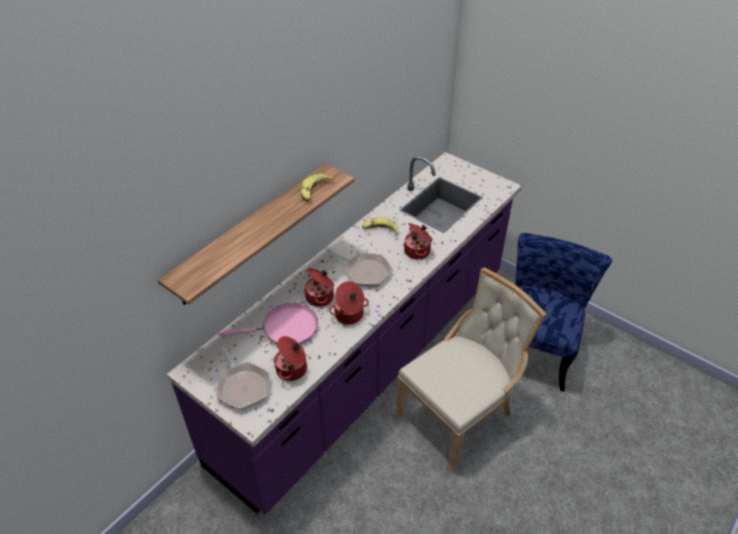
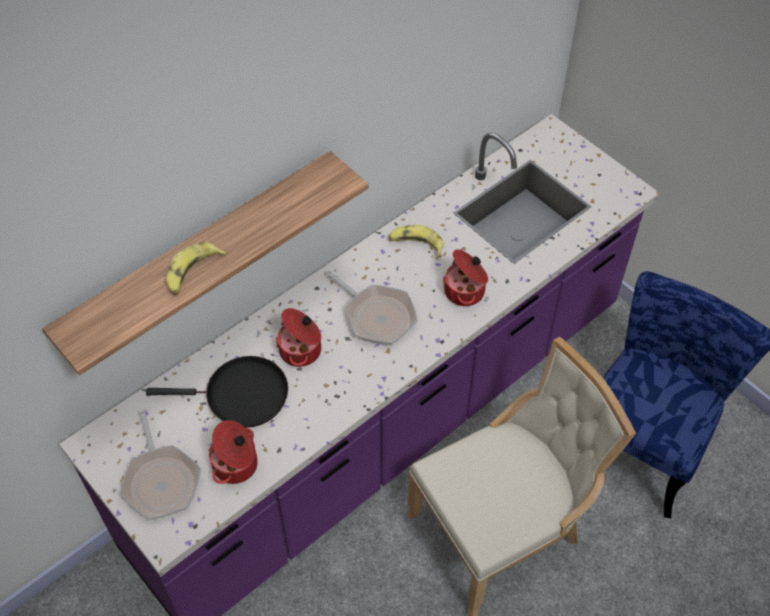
camera: 10 degrees right, 10 degrees up
(286, 328) = (241, 395): pink frying pan -> black frying pan
(314, 191) = (301, 201): banana -> banana (193, 273)
(349, 315) = (337, 387): cooking pot -> none

